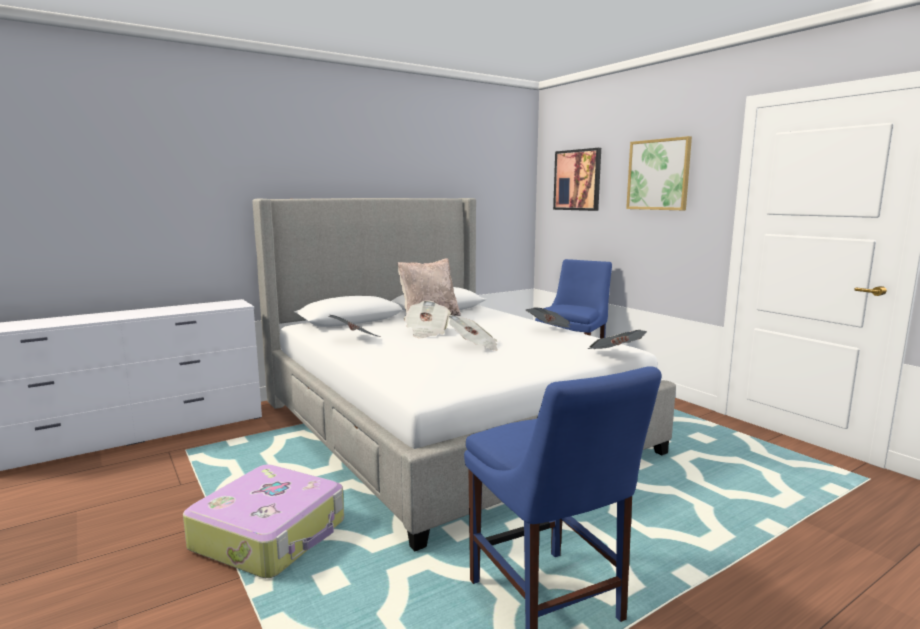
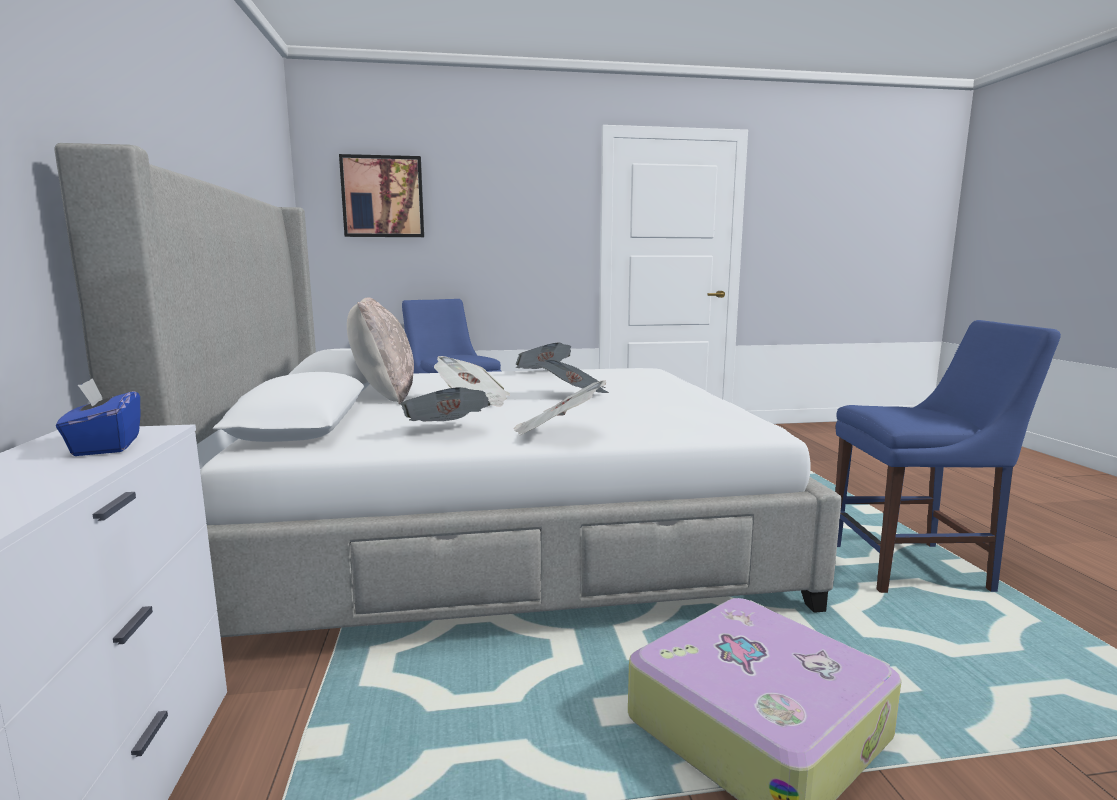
camera: 65 degrees left, 0 degrees up
(219, 306) = (105, 446): none -> blue tissue box
(615, 355) = (666, 372): newspaper -> newspaper (556, 433)
(658, 174) = (510, 195): picture -> none

